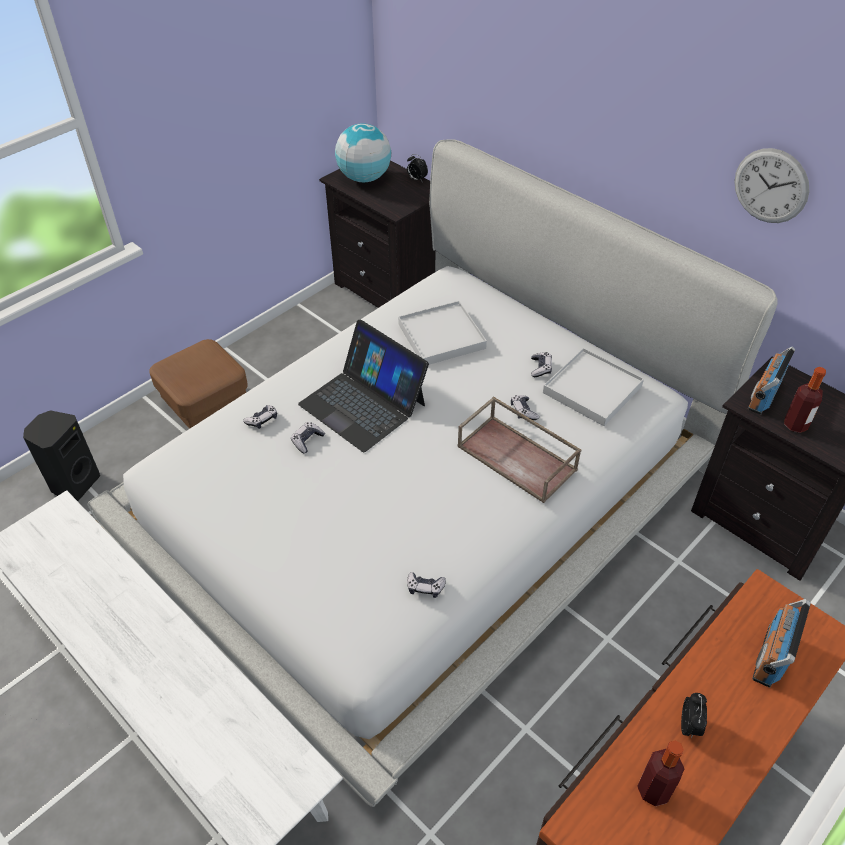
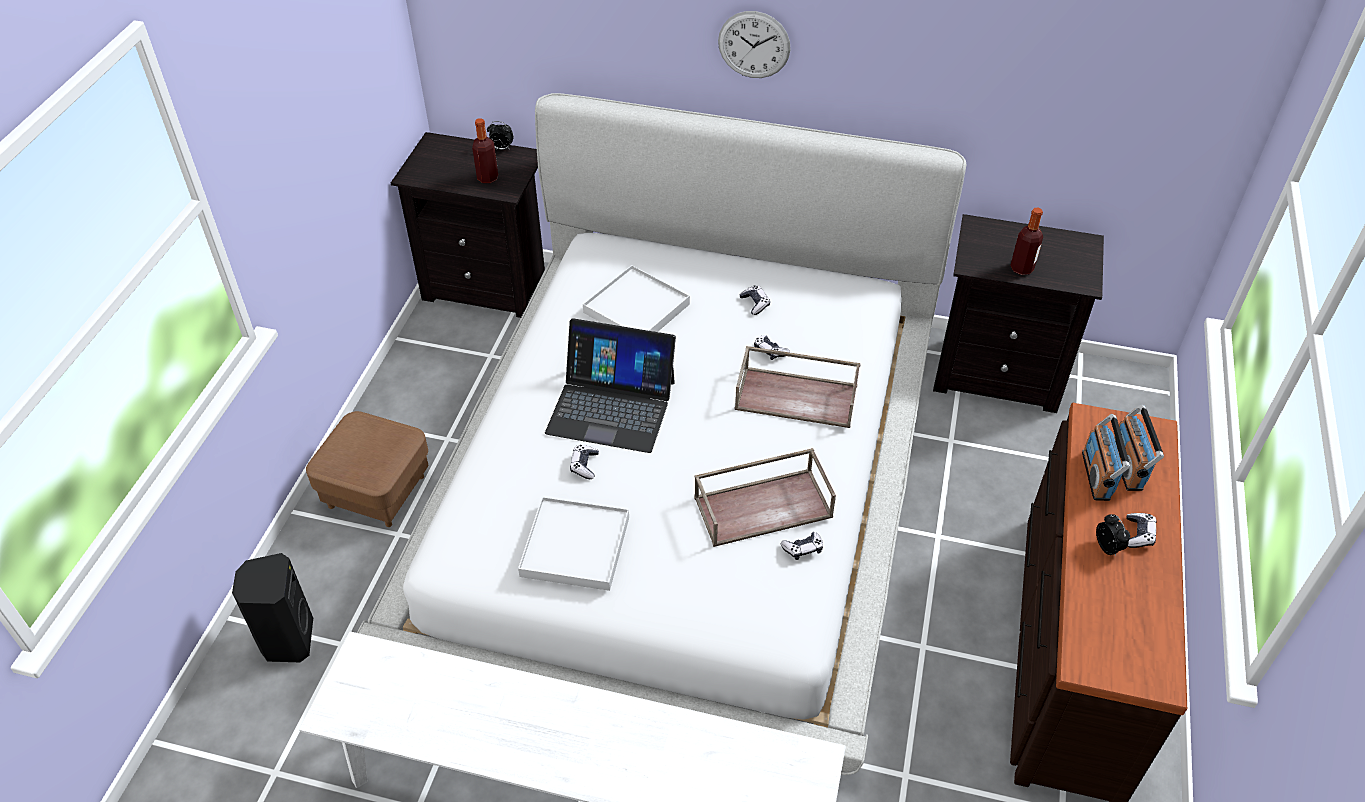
camera: 30 degrees left, 0 degrees up
(262, 420) = (519, 465): game controller -> game controller (1138, 534)
(364, 178) = (442, 166): globe -> none
(420, 536) = (764, 506): none -> brown tray
(592, 389) = (816, 305): white tray -> white tray (575, 546)
(653, 790) = (1116, 607): bottle -> bottle (487, 178)
(763, 396) = (980, 253): radio -> radio (1097, 476)
(771, 186) = (930, 56): wall clock -> wall clock (754, 45)

